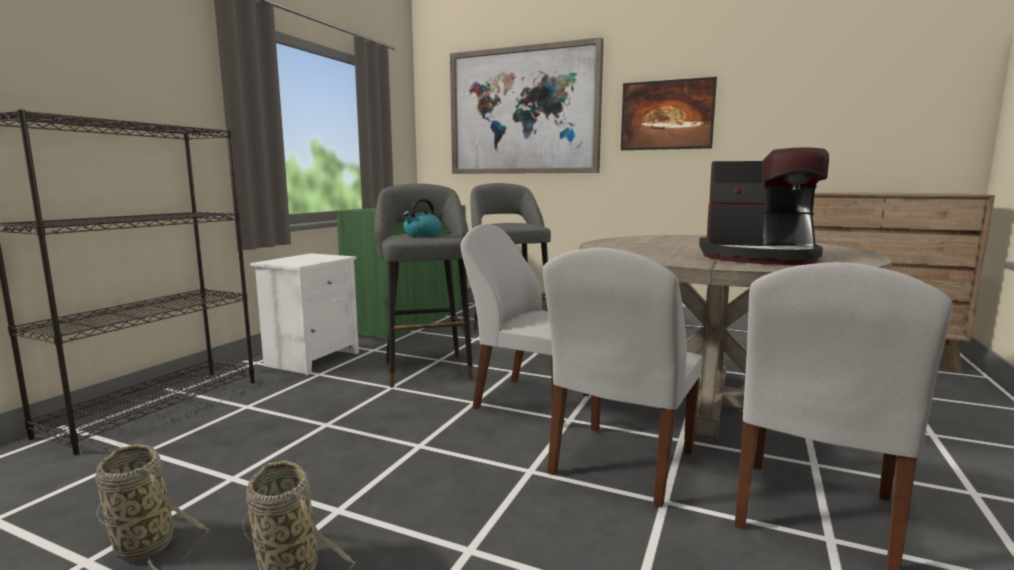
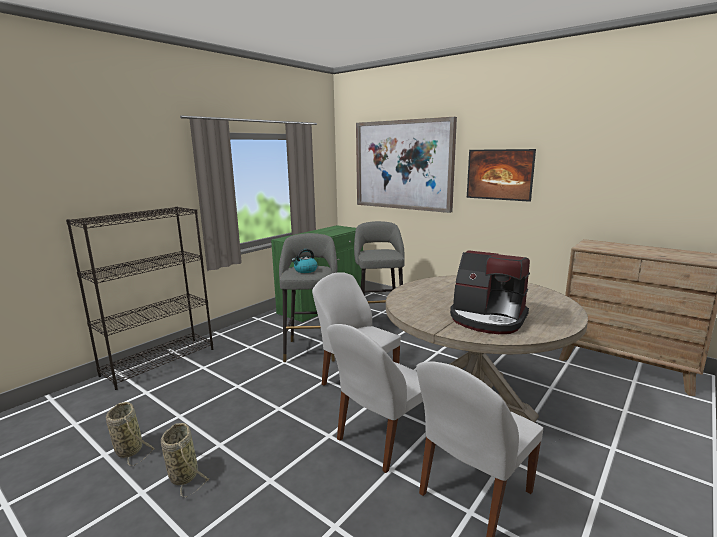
camera: 15 degrees right, 5 degrees up
(312, 359) = (250, 334): white nightstand -> none

